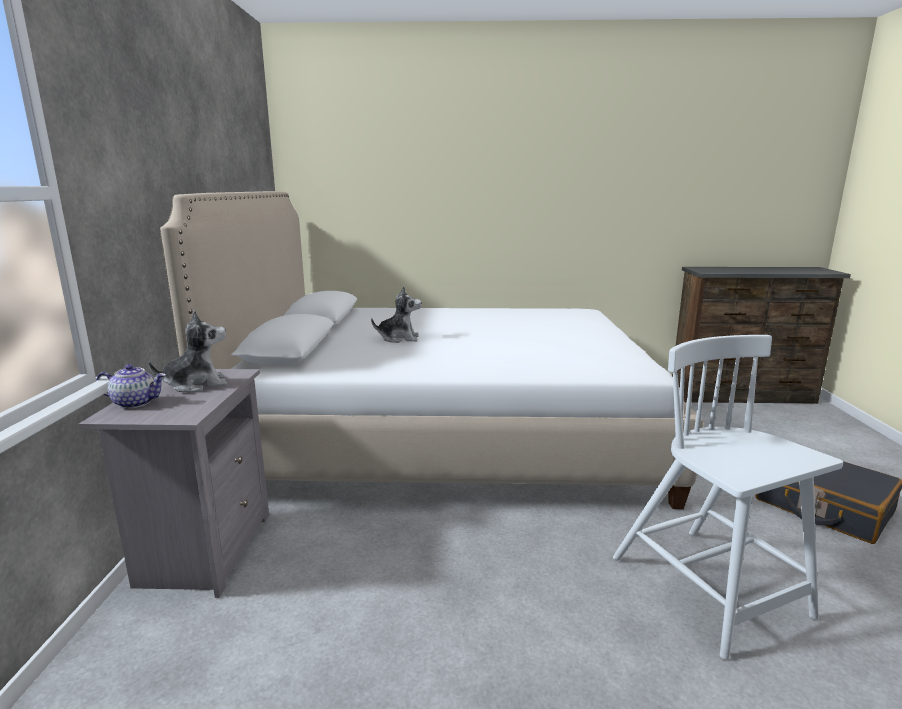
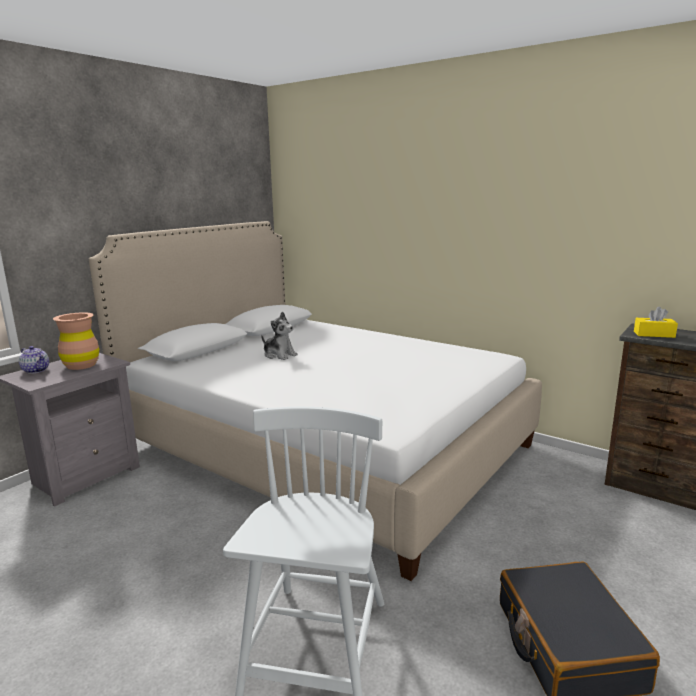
camera: 35 degrees right, 0 degrees up
(196, 384) = (81, 365): plush toy -> brown vase
(715, 270) = (654, 334): none -> yellow tissue box

